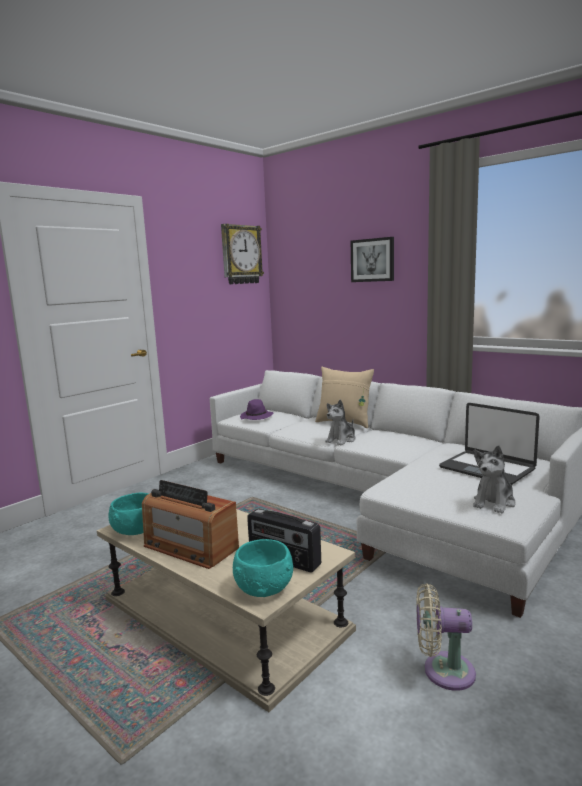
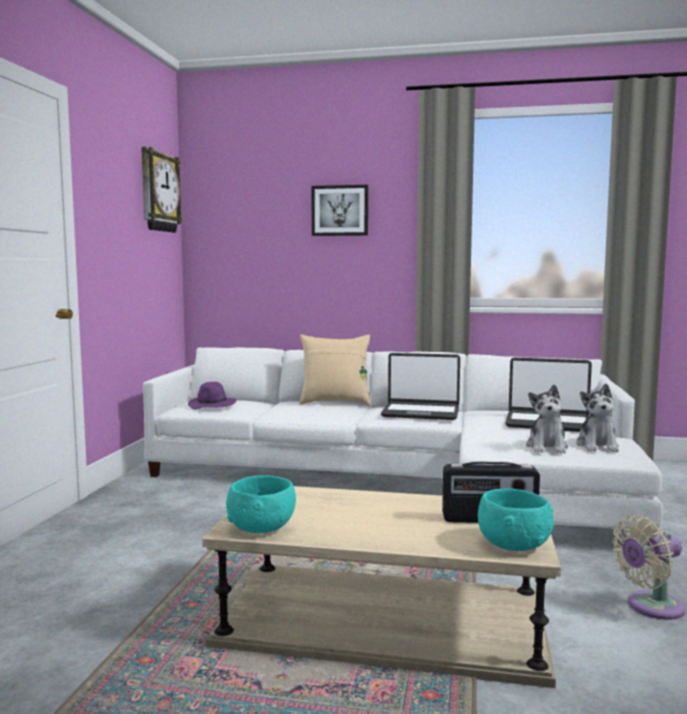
camera: 30 degrees left, 5 degrees down
(190, 547) = (365, 529): radio -> none
(341, 440) = (356, 418): plush toy -> plush toy (547, 447)
(395, 441) = (420, 413): none -> laptop

